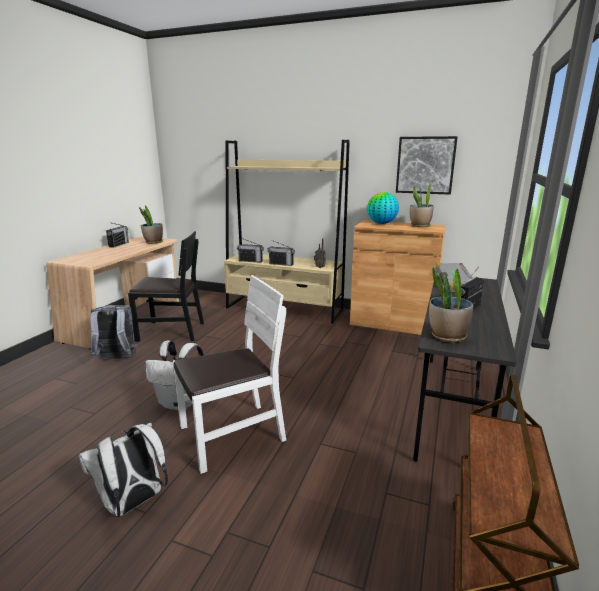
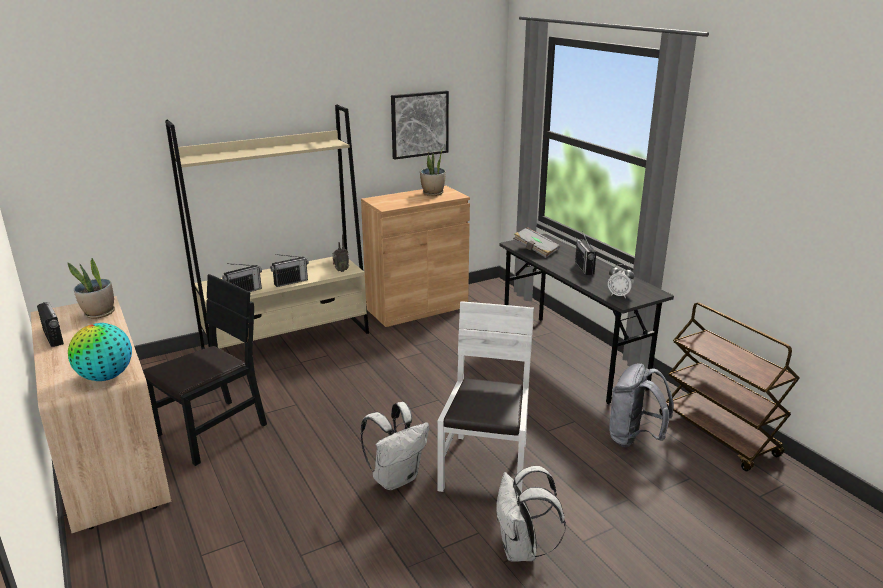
camera: 50 degrees left, 5 degrees up
(117, 360) = (227, 493): grey backpack -> grey backpack (634, 439)
(381, 223) = (393, 199): globe -> globe (105, 377)
(447, 336) = (619, 295): potted plant -> alarm clock

